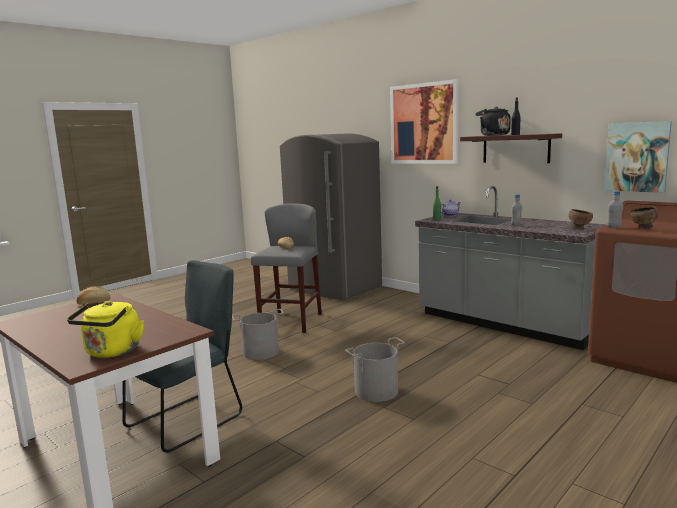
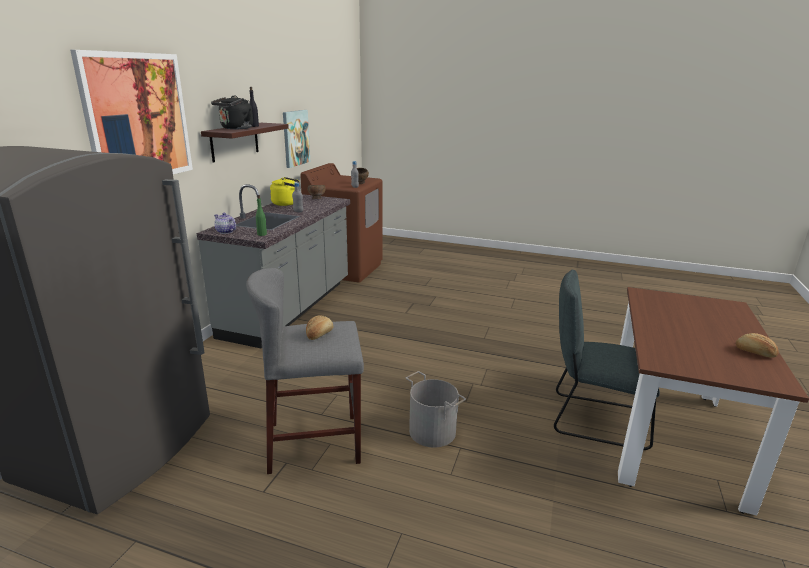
camera: 115 degrees left, 10 degrees up
(94, 303) = (678, 365): bread -> bread (754, 352)
(112, 352) = (708, 304): yellow kettle -> yellow kettle (287, 203)
(376, 391) = (464, 344): grey bucket -> none

